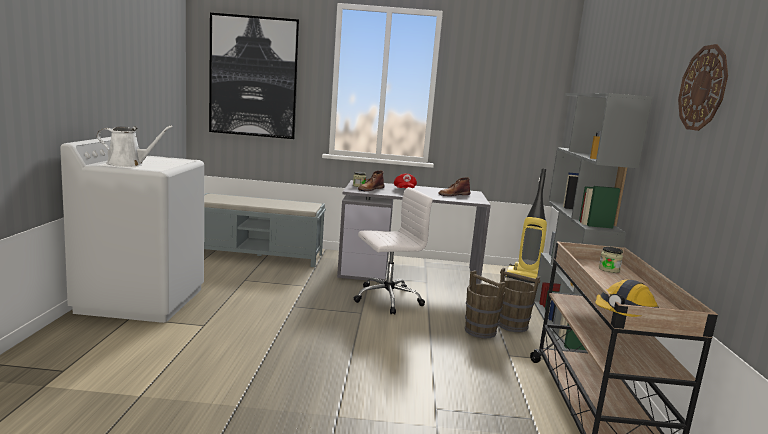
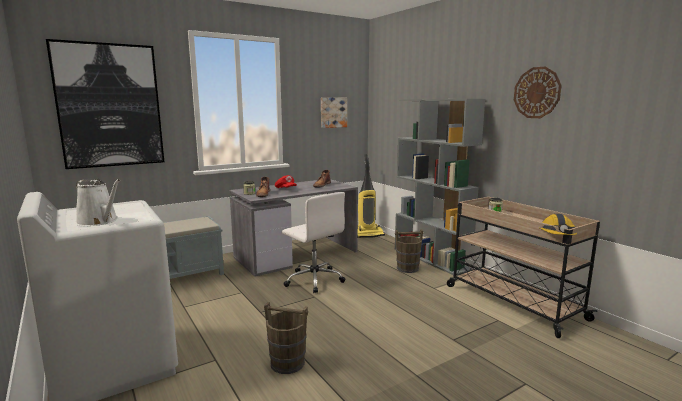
camera: 35 degrees left, 0 degrees up
(129, 164) = (99, 221): white watering can -> white watering can turned 75 degrees clockwise
(386, 299) = (314, 280): white office chair -> white office chair turned 105 degrees clockwise
(480, 331) = (398, 279): brown bucket -> brown bucket (287, 363)
(508, 108) = (333, 112): none -> picture

